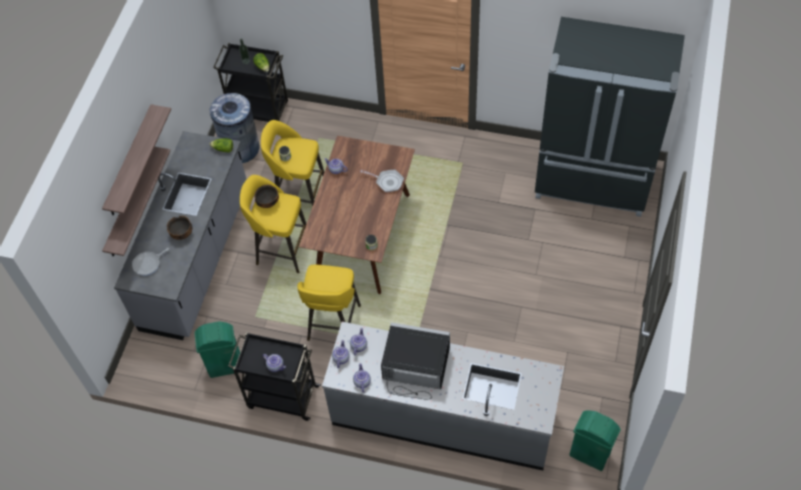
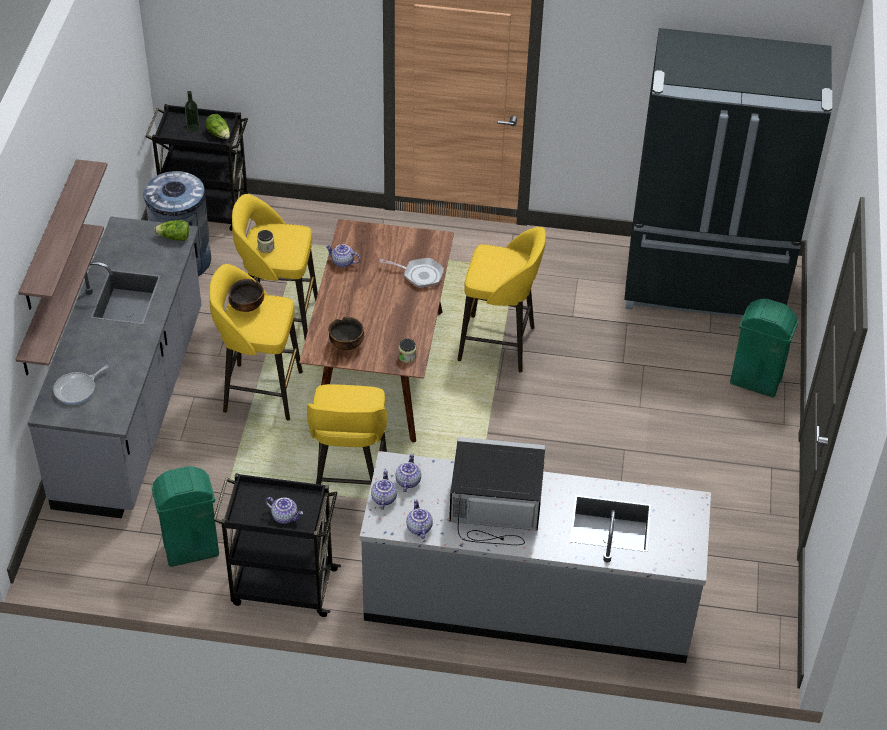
camera: 10 degrees left, 10 degrees down
(182, 234) = (124, 348): bowl -> bowl (347, 344)
(445, 222) = (499, 344): none -> yellow stool
(589, 454) = (750, 638): green trash can -> green trash can (755, 381)

